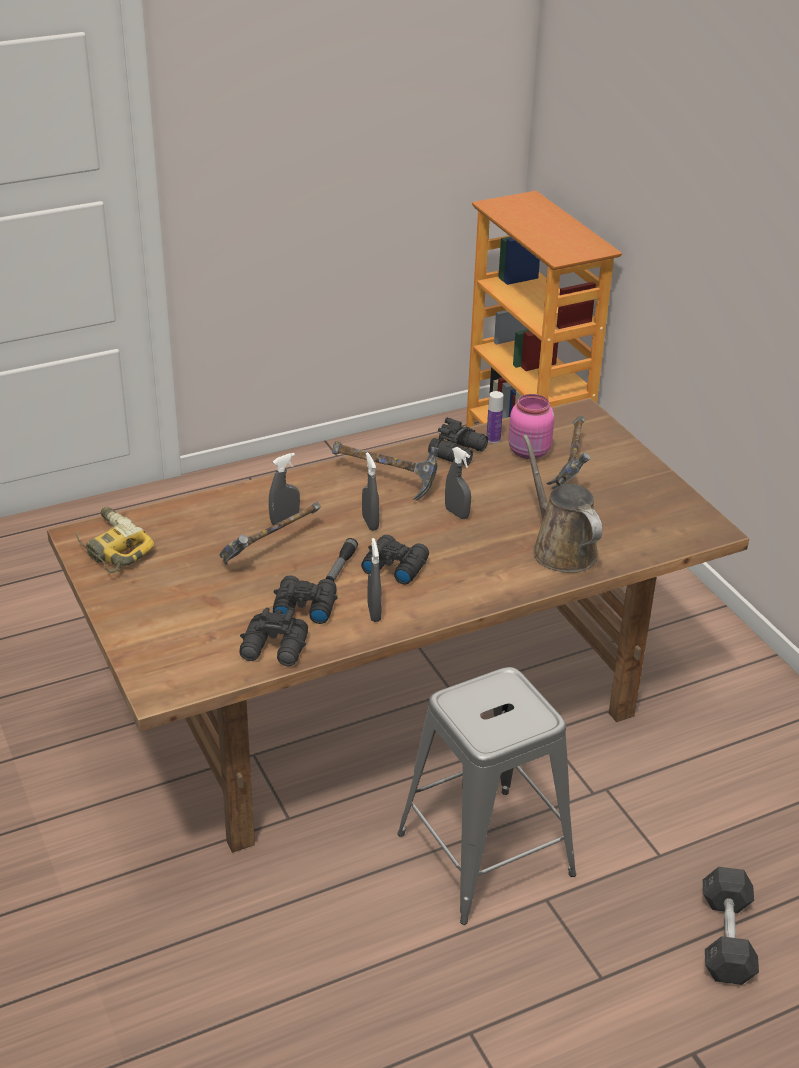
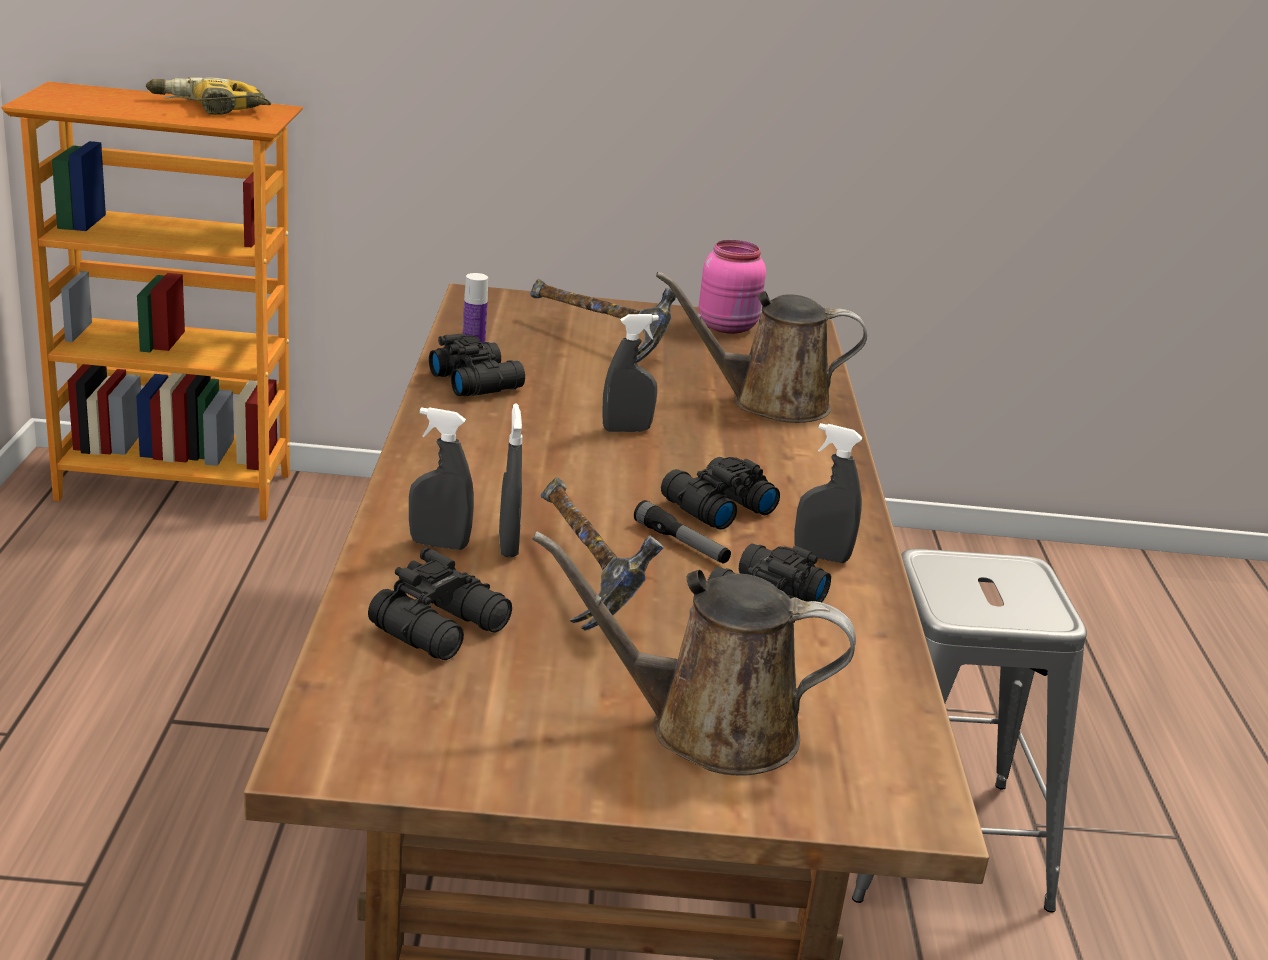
camera: 65 degrees left, 10 degrees down
(110, 548) = (408, 731): power drill -> power drill (208, 108)
(174, 619) = (707, 728): none -> brown watering can
(275, 649) = (861, 660): black binoculars -> black binoculars (444, 628)
(370, 523) = (587, 488): grey spray bottle -> grey spray bottle (439, 544)
(386, 481) = (490, 444): hammer -> none
(529, 452) = (532, 348): pink jar -> pink jar (729, 327)
(726, 938) = (1140, 727): grey dumbbell -> none

